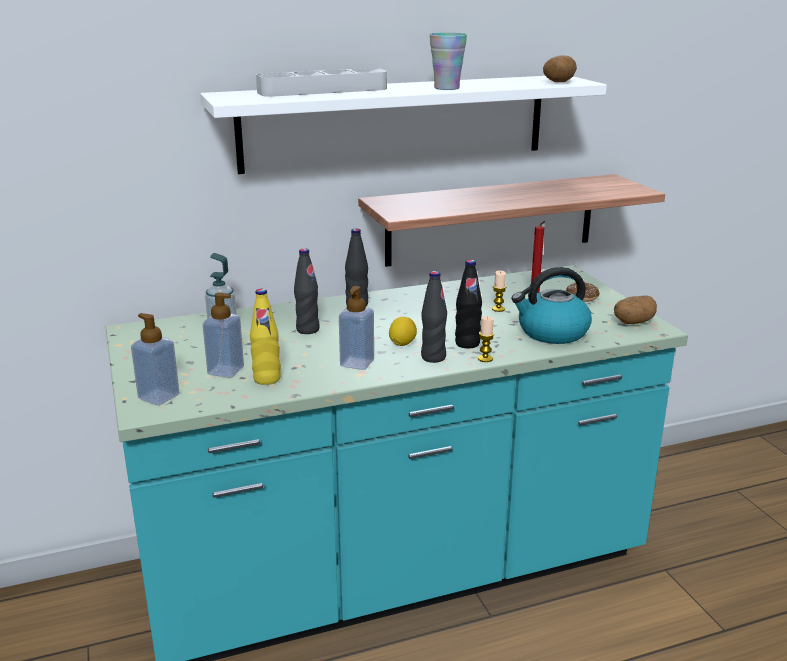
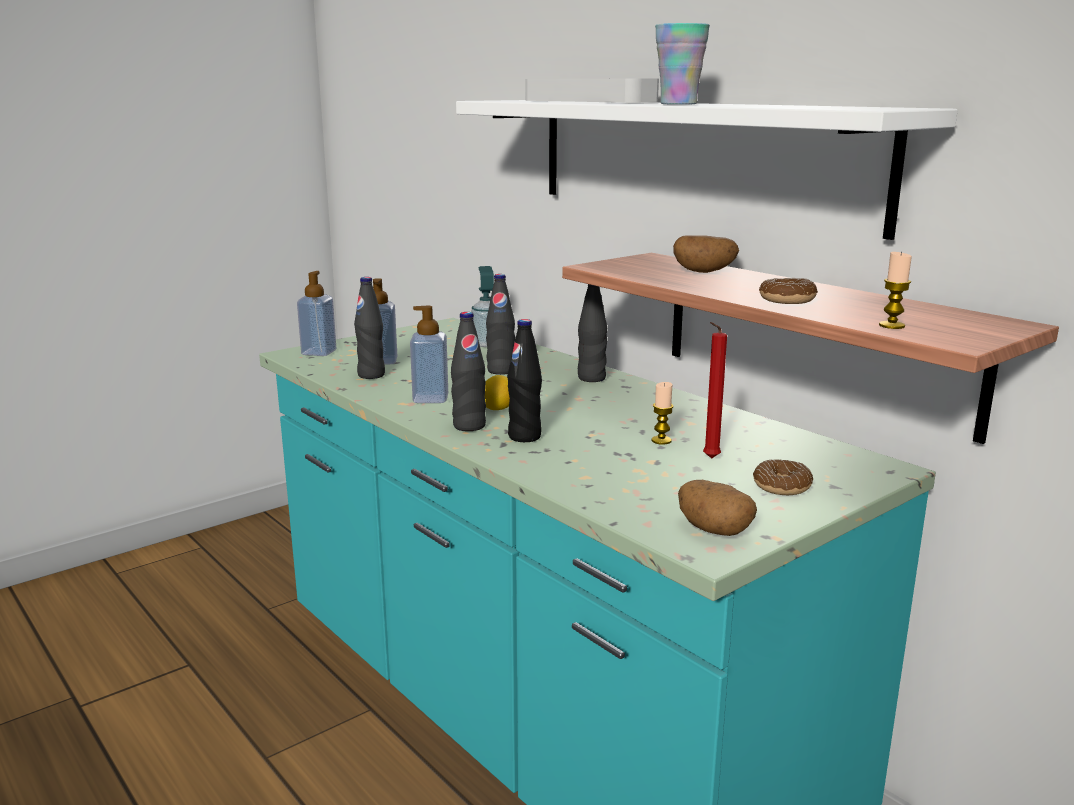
camera: 70 degrees right, 5 degrees down
(267, 379) = (371, 375): yellow bottle -> black bottle
(485, 359) = (485, 449): candle -> candle (891, 325)
(539, 197) = (787, 300): none -> donut
(552, 332) = (608, 477): kettle -> none
(559, 82) = (842, 107): potato -> potato (704, 272)

